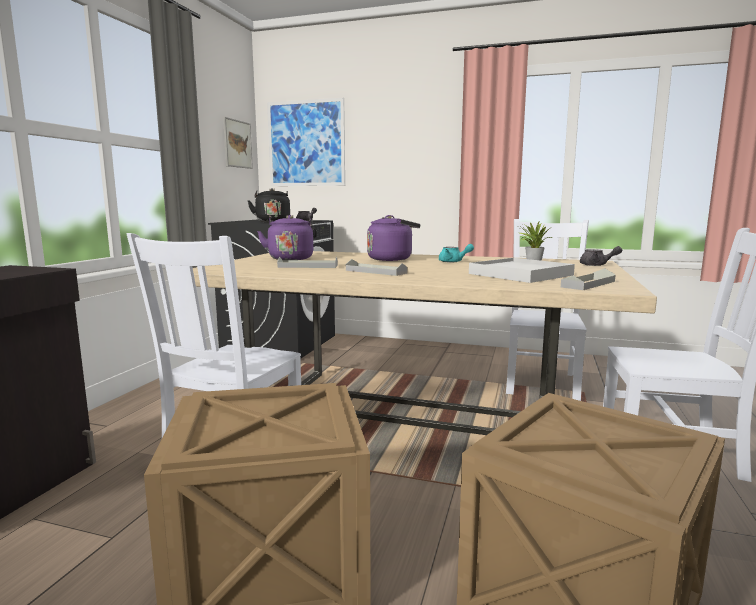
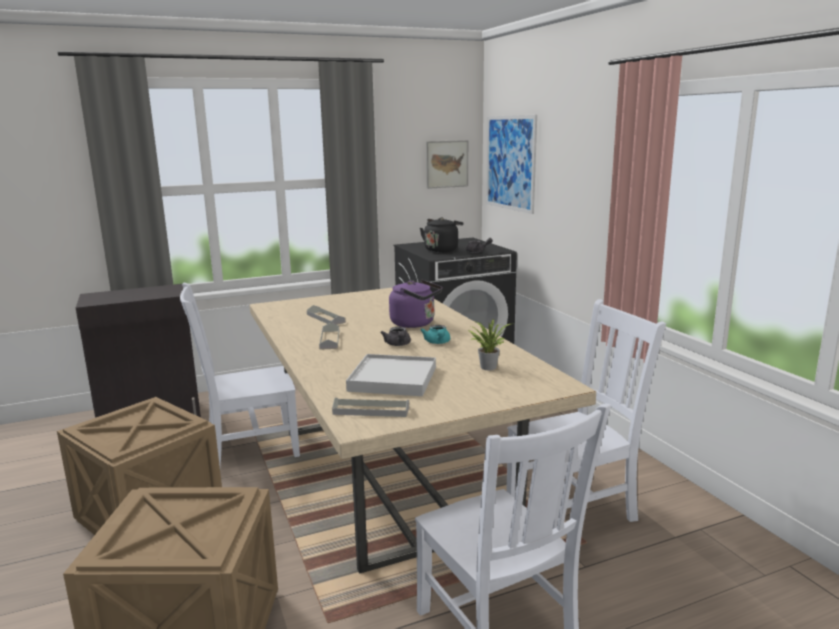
camera: 50 degrees right, 5 degrees up
(290, 258) = (360, 302): purple kettle -> none
(597, 265) = (527, 391): grey teapot -> grey teapot (398, 345)

